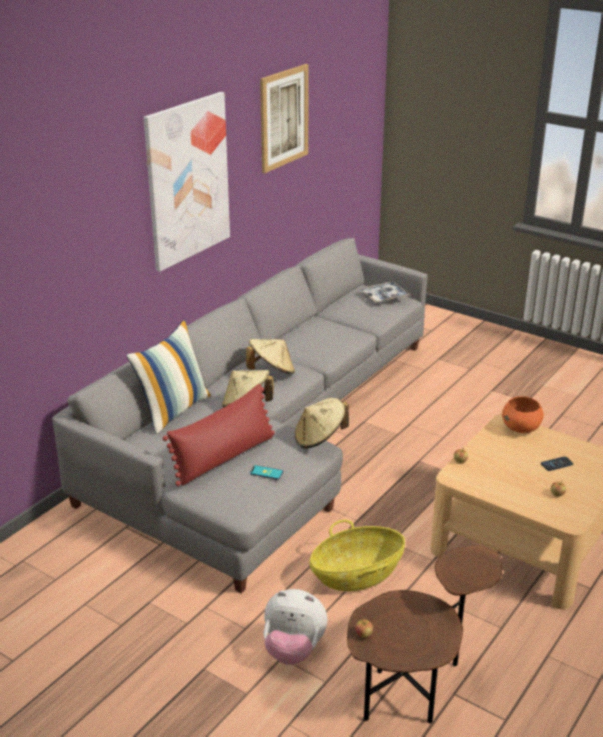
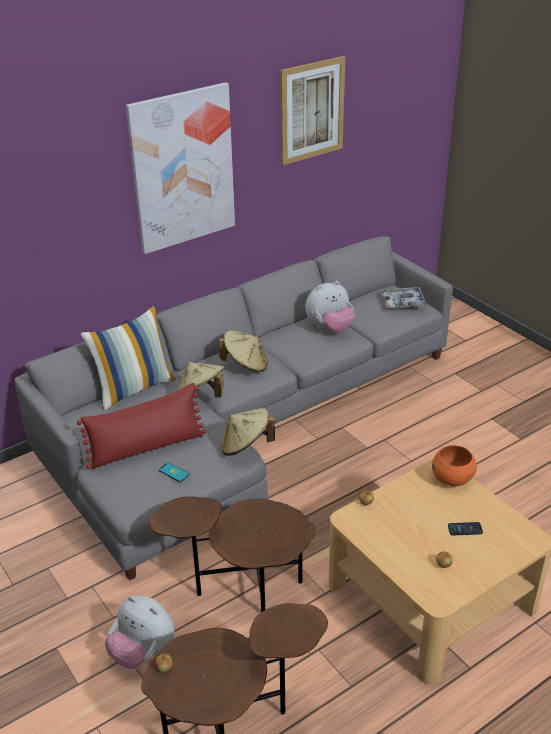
camera: 20 degrees right, 5 degrees up
(331, 328) = (330, 328): none -> plush toy
(357, 575) = (244, 589): basket -> brown side table

